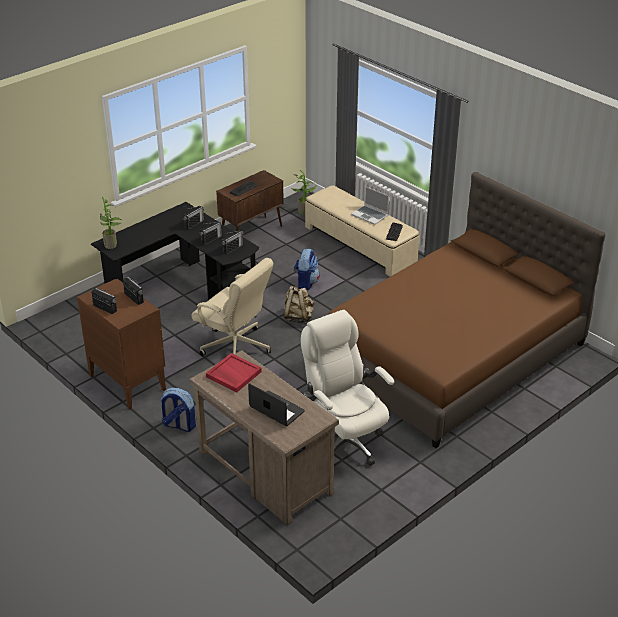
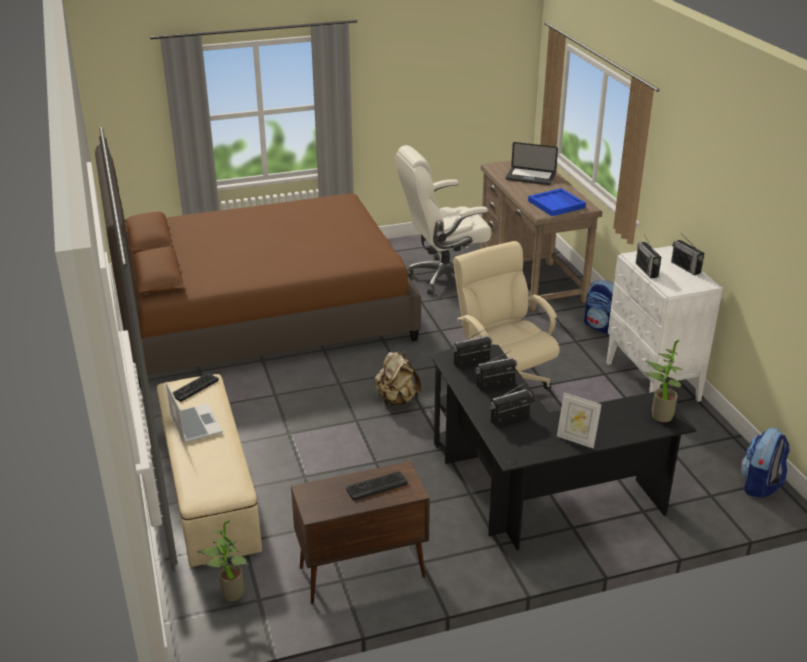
camera: 155 degrees left, 5 degrees down
(128, 381) = (651, 382): brown dresser -> white dresser
(154, 222) = (576, 440): none -> picture frame
(233, 374) = (557, 204): red tray -> blue tray
(276, 409) = (530, 177): laptop -> laptop turned 45 degrees counterclockwise
(306, 283) = (348, 445): backpack -> backpack (760, 485)
(344, 443) = (443, 277): white office chair -> white office chair turned 75 degrees clockwise

